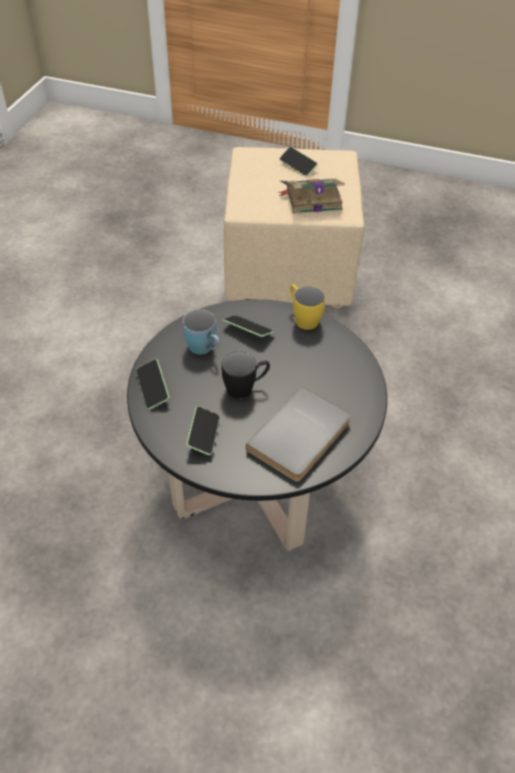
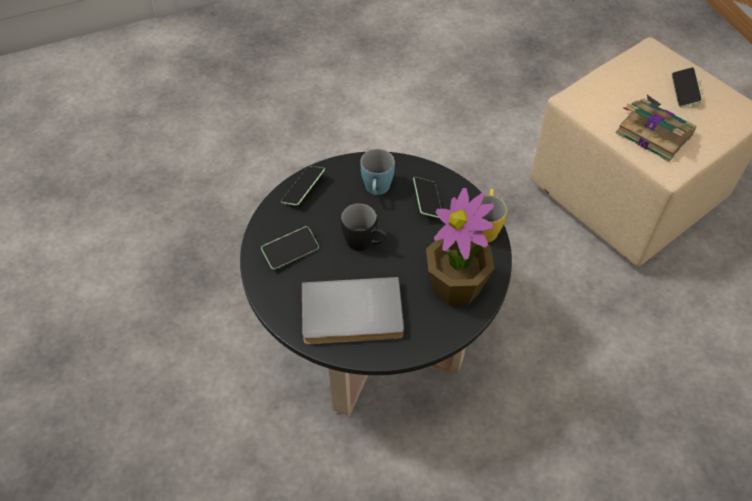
camera: 50 degrees right, 5 degrees up
(336, 366) = (456, 287): none -> potted plant

